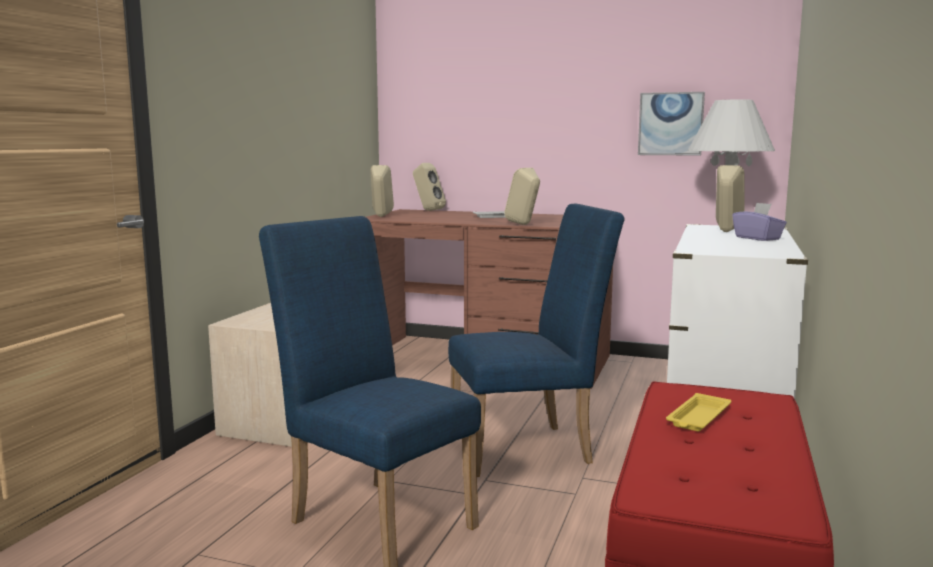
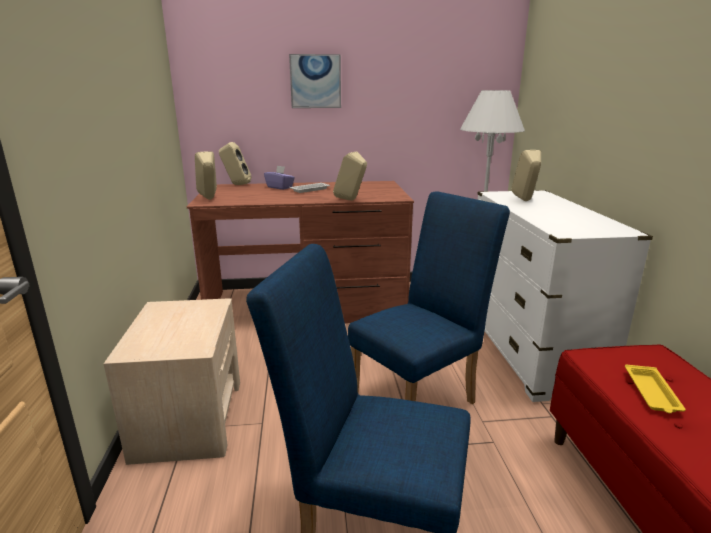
camera: 25 degrees left, 10 degrees up
(670, 124) = (434, 106): picture -> picture (315, 81)
(758, 238) = (562, 208): purple tissue box -> purple tissue box (280, 187)

